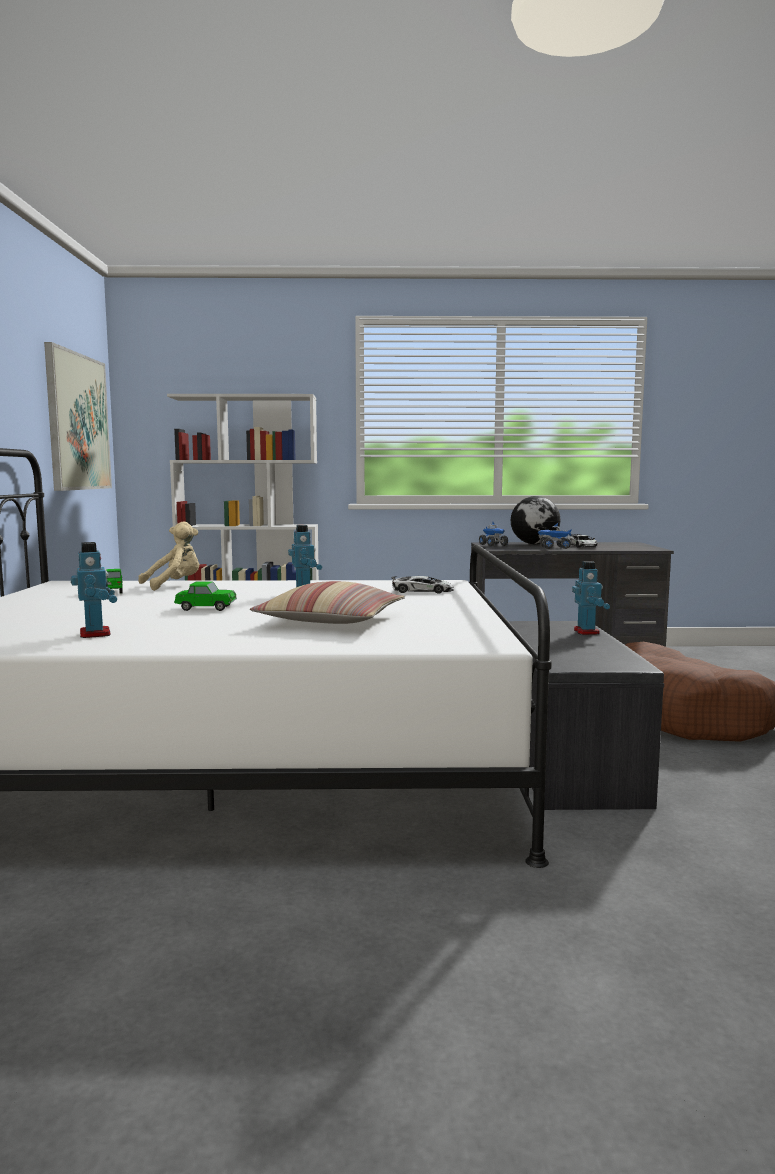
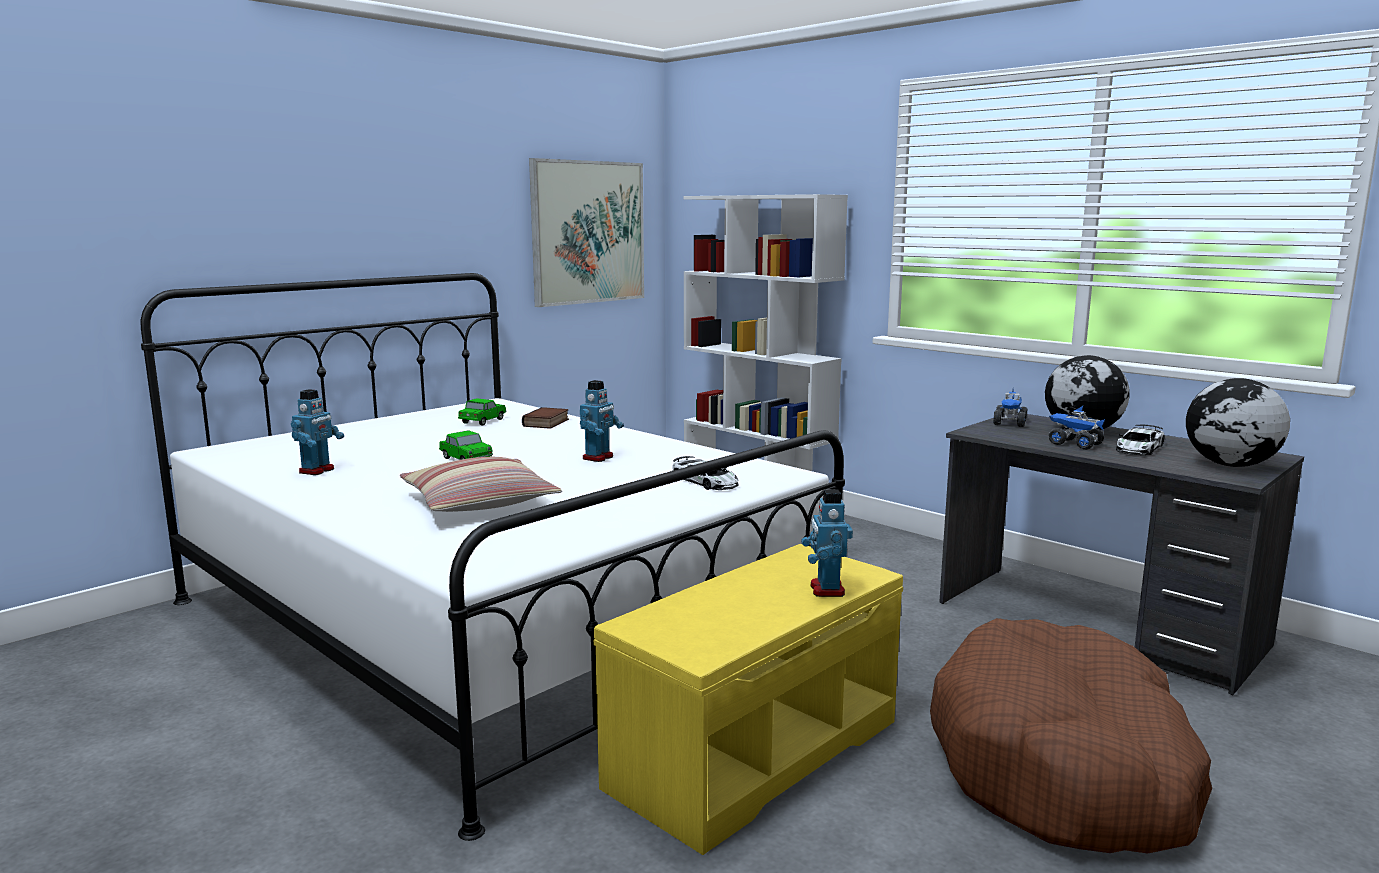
camera: 45 degrees right, 5 degrees up
(174, 585) = (547, 423): beige plush toy -> book
(564, 760) = (755, 751): grey bench -> yellow bench
(587, 632) = (826, 590): toy robot -> toy robot turned 135 degrees clockwise
(633, 546) = (1229, 465): none -> globe

